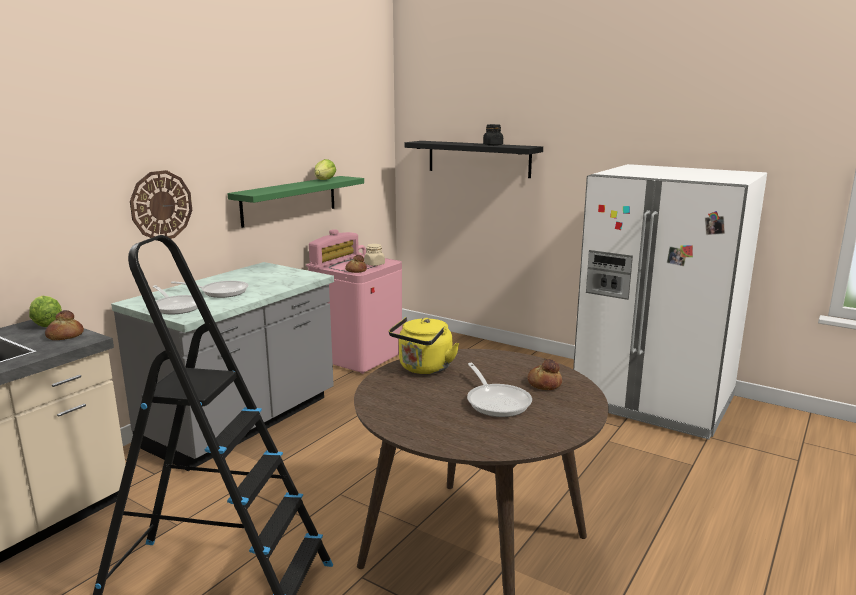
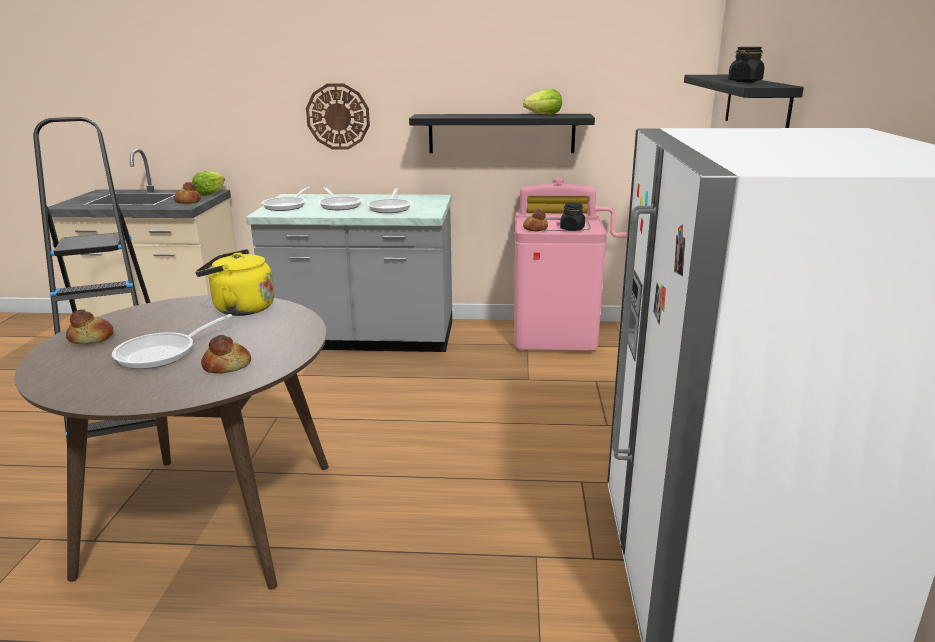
camera: 60 degrees right, 5 degrees up
(269, 281) = (391, 208): none -> frying pan
(289, 200) = (501, 133): green shelf -> black shelf
(374, 264) = (572, 229): beige jar -> black jar
(427, 426) = (92, 338): none -> bread

